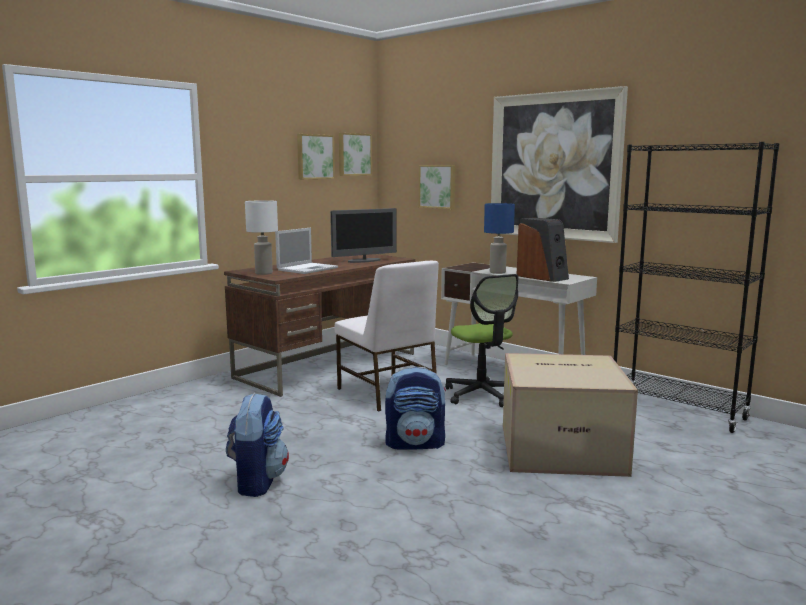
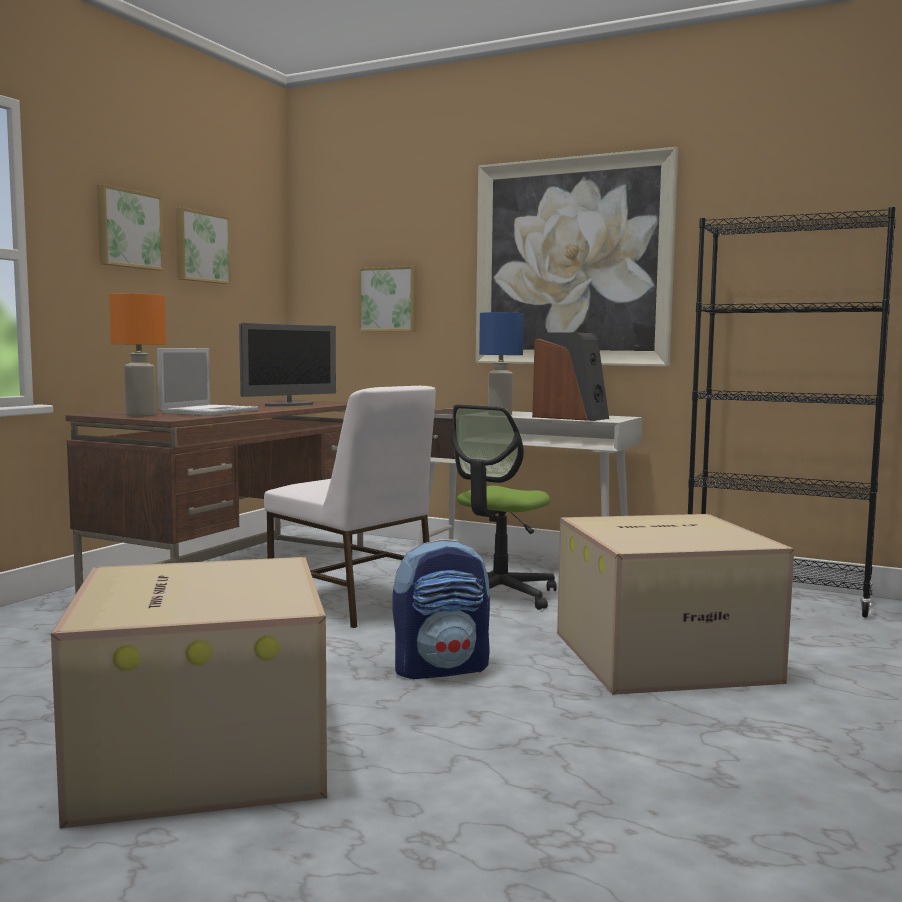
camera: 15 degrees left, 5 degrees down
(257, 482) = (198, 753): backpack -> cardboard box
(263, 273) = (139, 415): white table lamp -> orange table lamp
(354, 154) = (256, 251): picture -> picture (128, 229)
(482, 394) = (498, 595): office chair -> office chair turned 75 degrees clockwise

